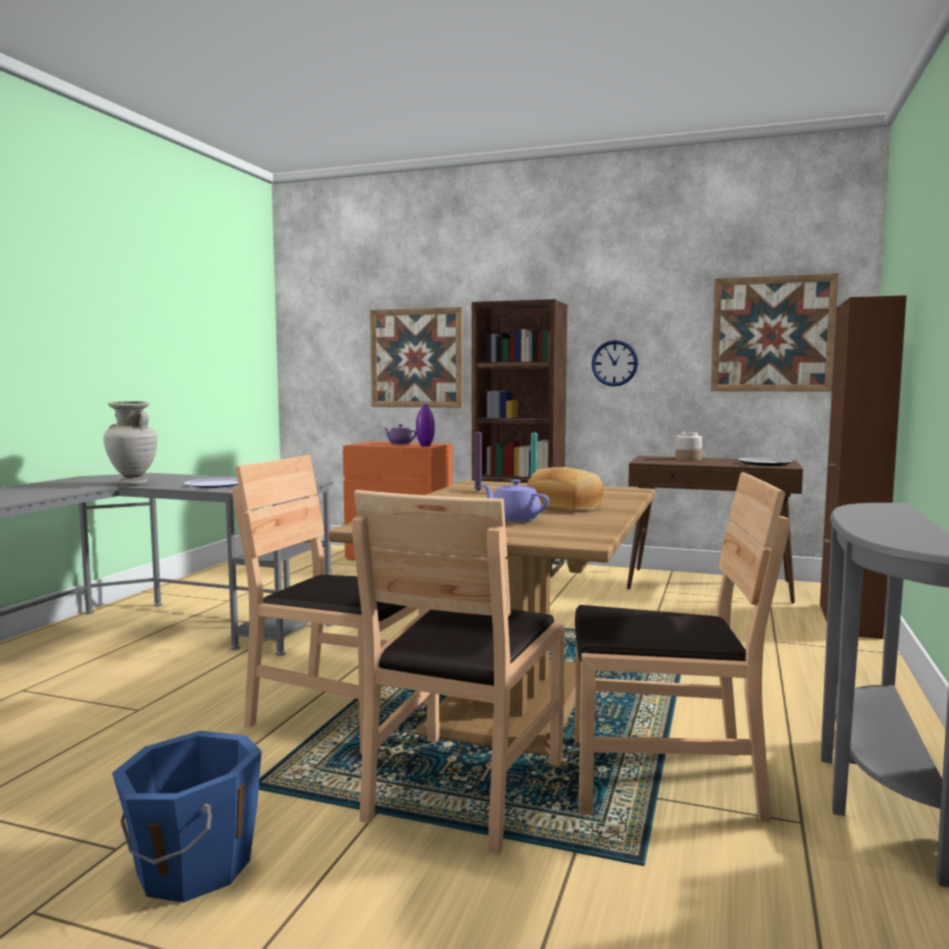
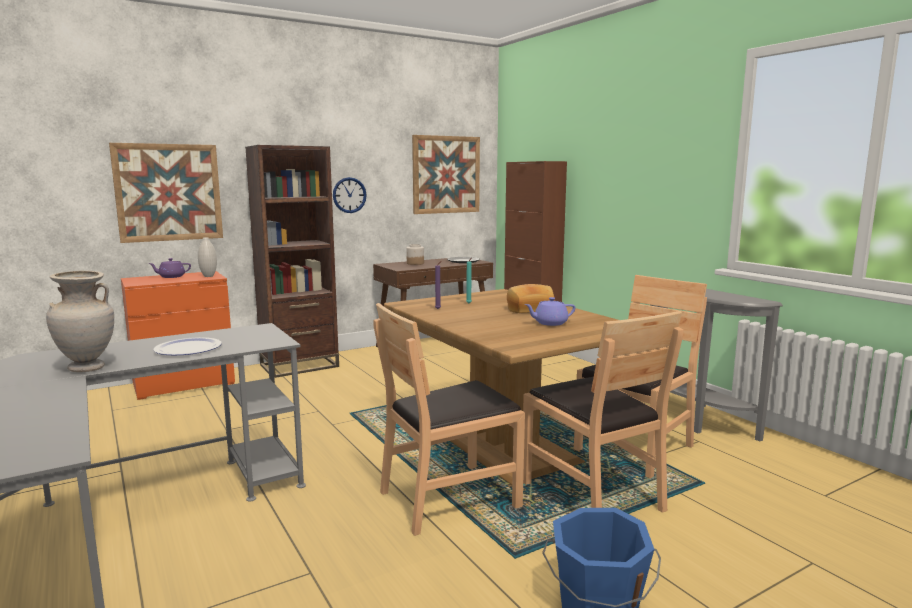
camera: 50 degrees left, 5 degrees up
(425, 445) = (208, 276): purple vase -> white vase

